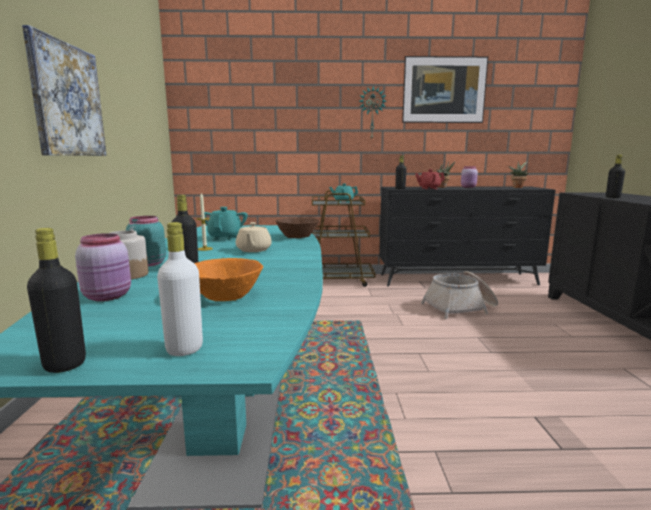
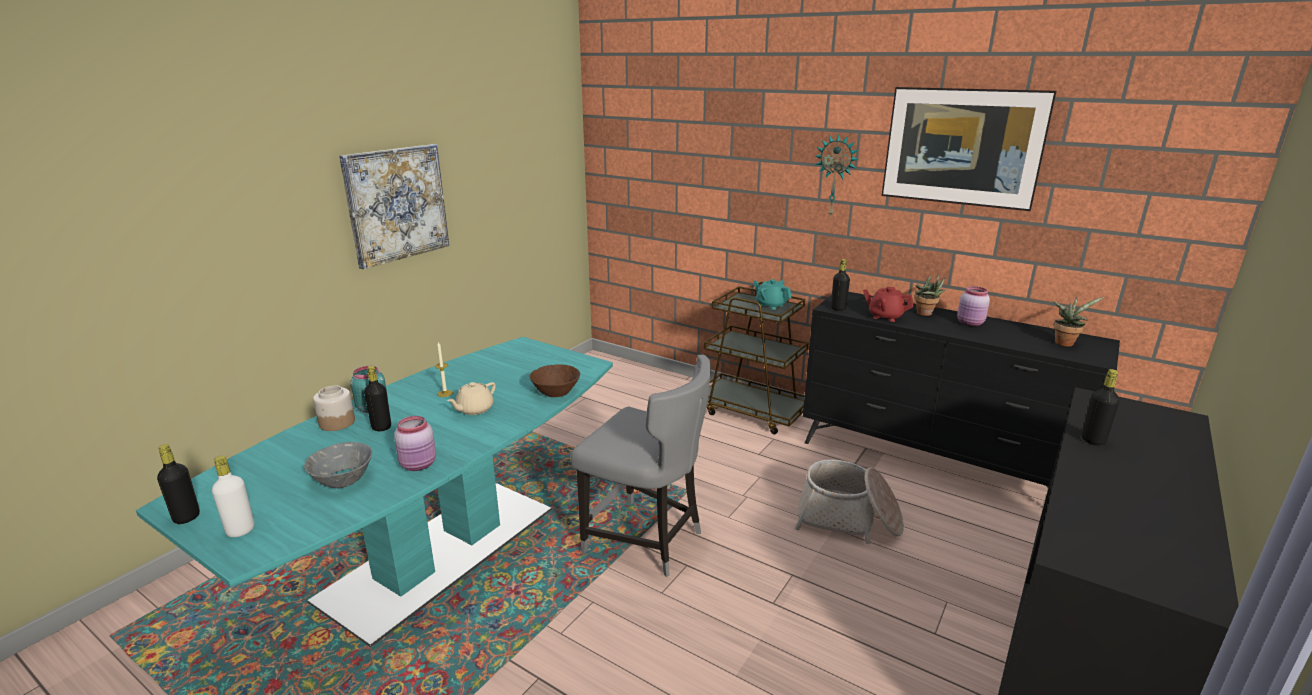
camera: 35 degrees right, 10 degrees up
(109, 296) = (290, 451): pink jar -> pink jar (419, 465)
(225, 238) = (494, 374): turquoise teapot -> none
(225, 295) = (343, 479): orange bowl -> grey bowl
(375, 350) = (646, 540): none -> grey chair

